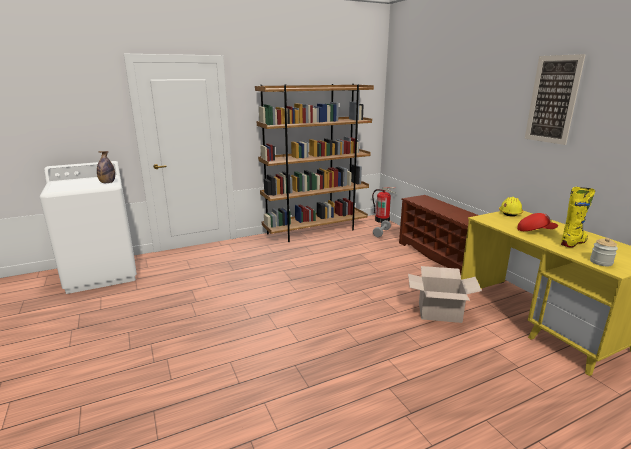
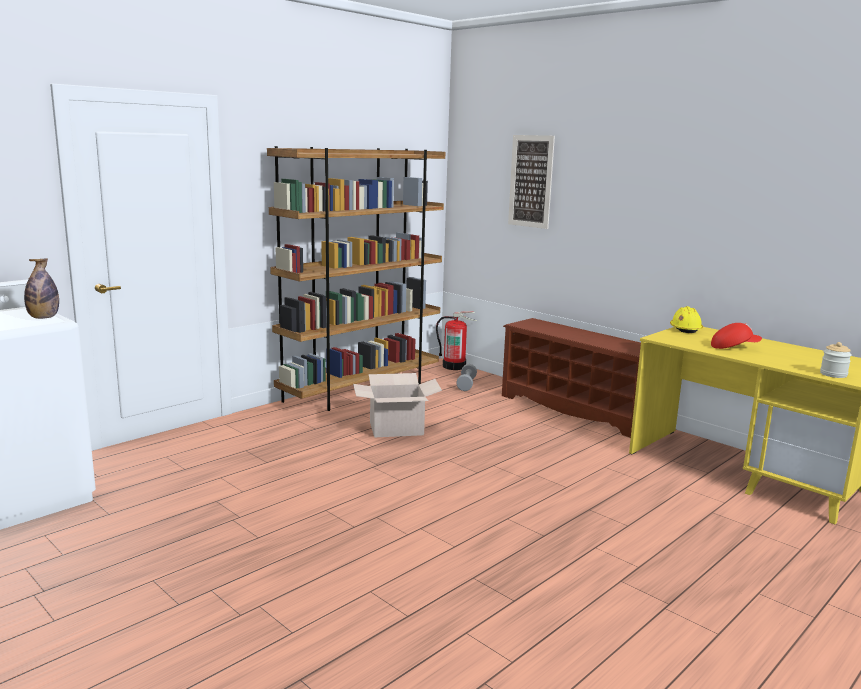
camera: 20 degrees left, 5 degrees down
(439, 312) = (620, 479): cardboard box -> cardboard box (396, 428)
(553, 99) = (726, 174): picture -> picture (531, 181)
(573, 243) = (787, 357): yellow boot -> none

